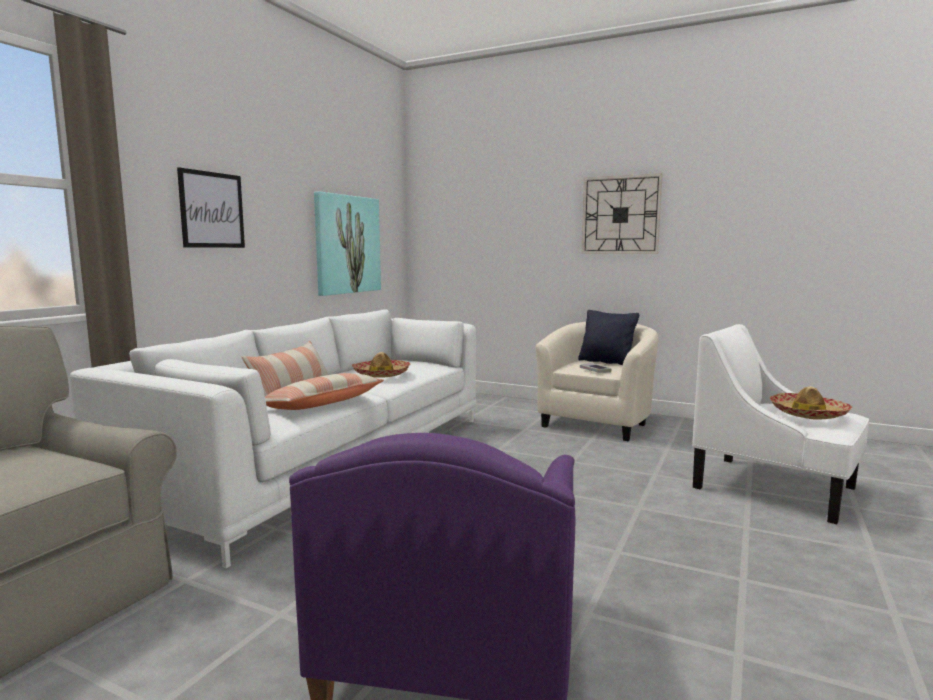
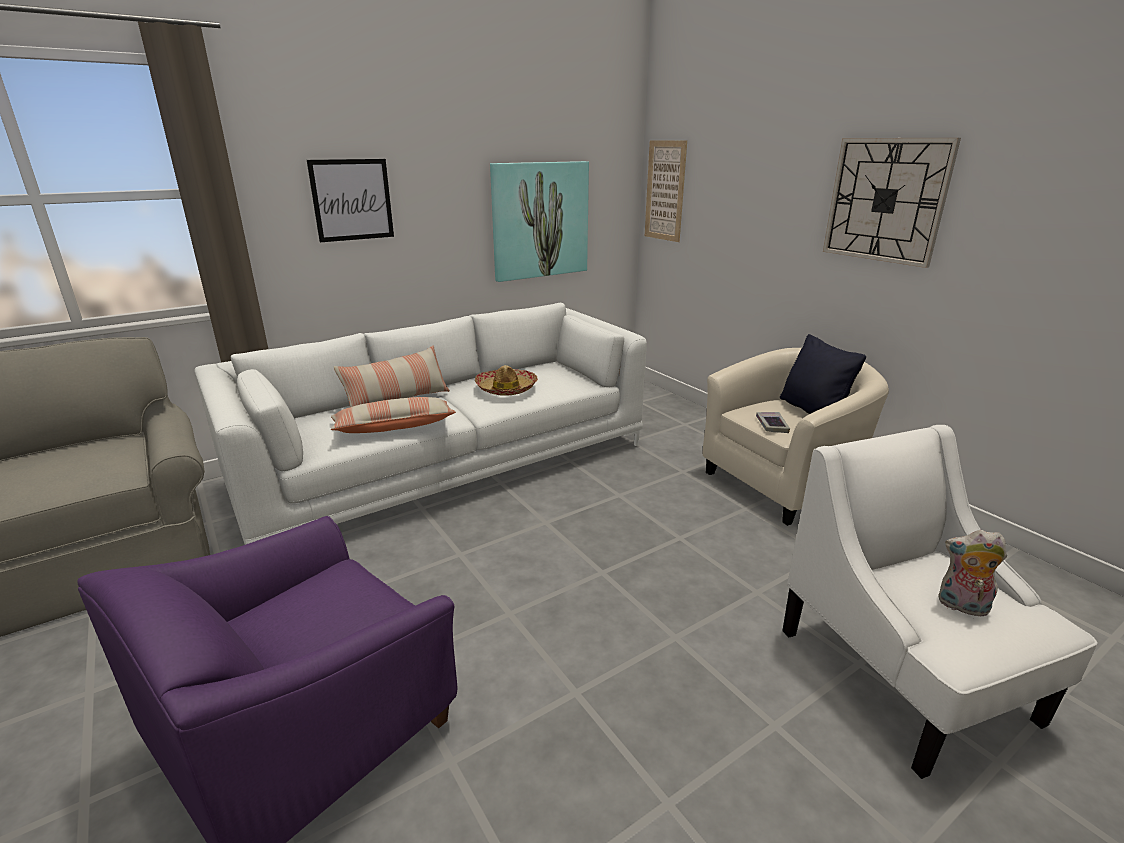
camera: 30 degrees right, 15 degrees up
(433, 225) = (665, 191): none -> picture
(808, 414) = (961, 606): hat -> plush toy

